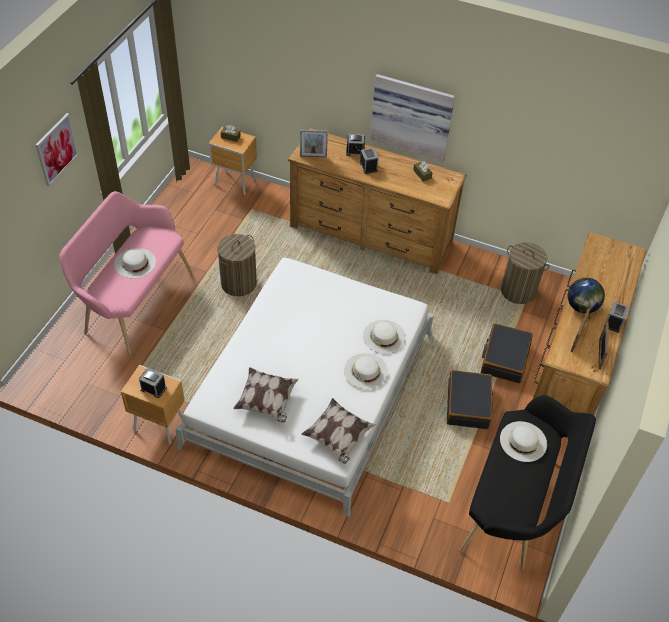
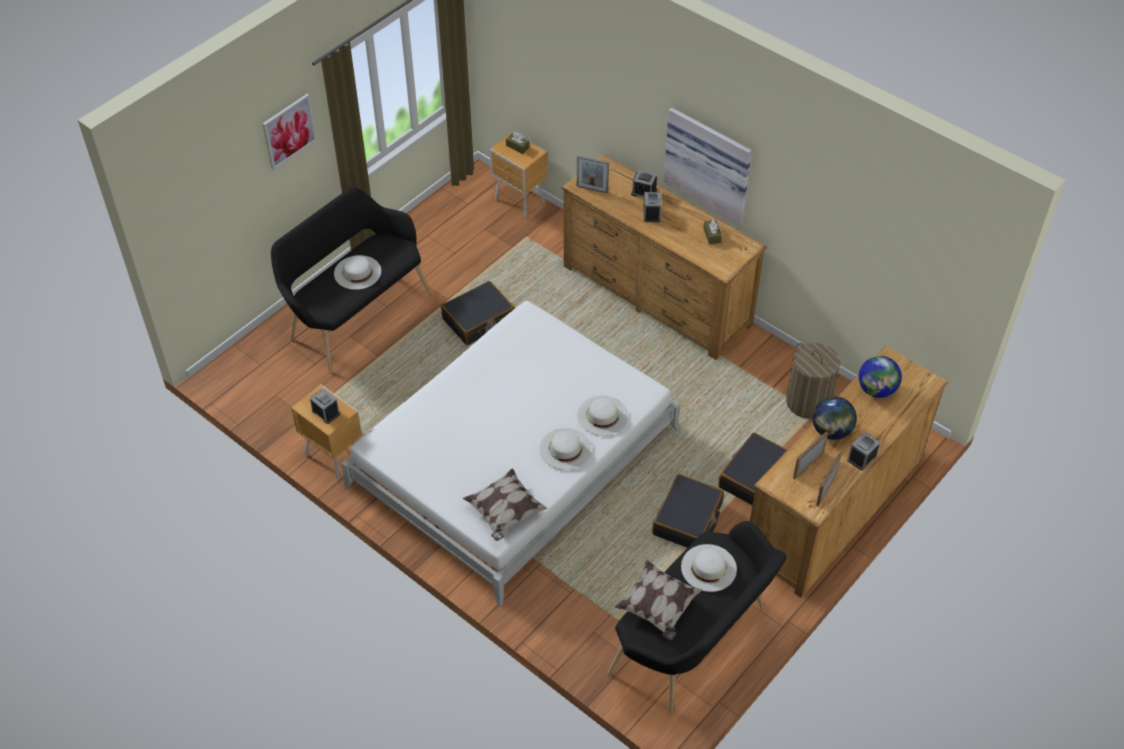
camera: 20 degrees right, 0 degrees up
(133, 300) = (355, 314): pink bench -> black bench
(238, 283) = (479, 320): laundry basket -> black suitcase
(266, 401) = (442, 456): pillow -> pillow (658, 607)
(599, 267) = (876, 390): none -> globe

